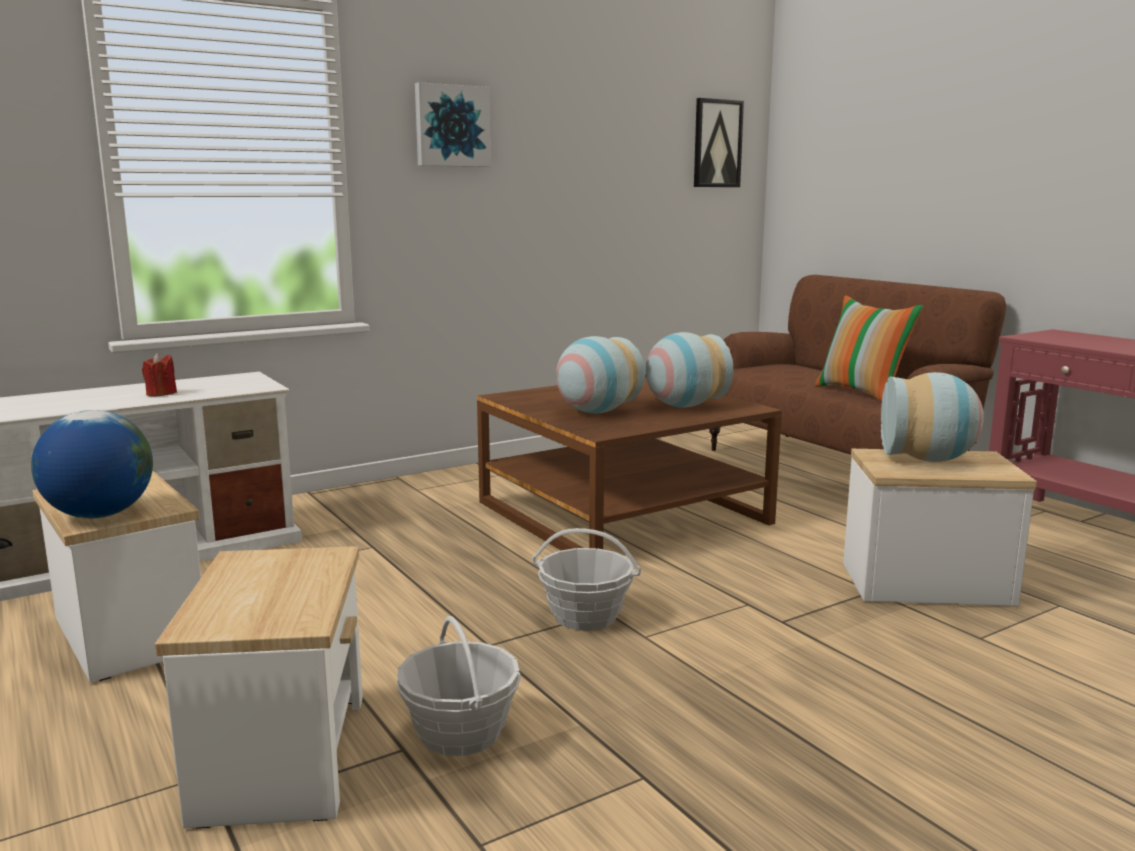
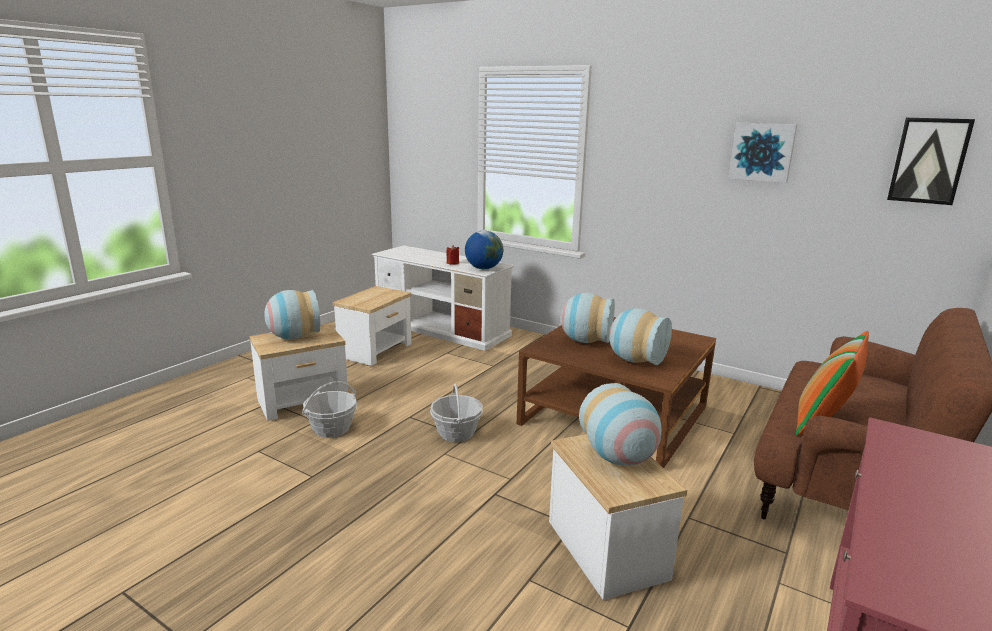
camera: 65 degrees right, 5 degrees up
(100, 515) = (355, 300): globe -> globe (483, 268)
(256, 591) = (293, 337): none -> vase
(451, 126) = (653, 140): picture -> picture (762, 152)

